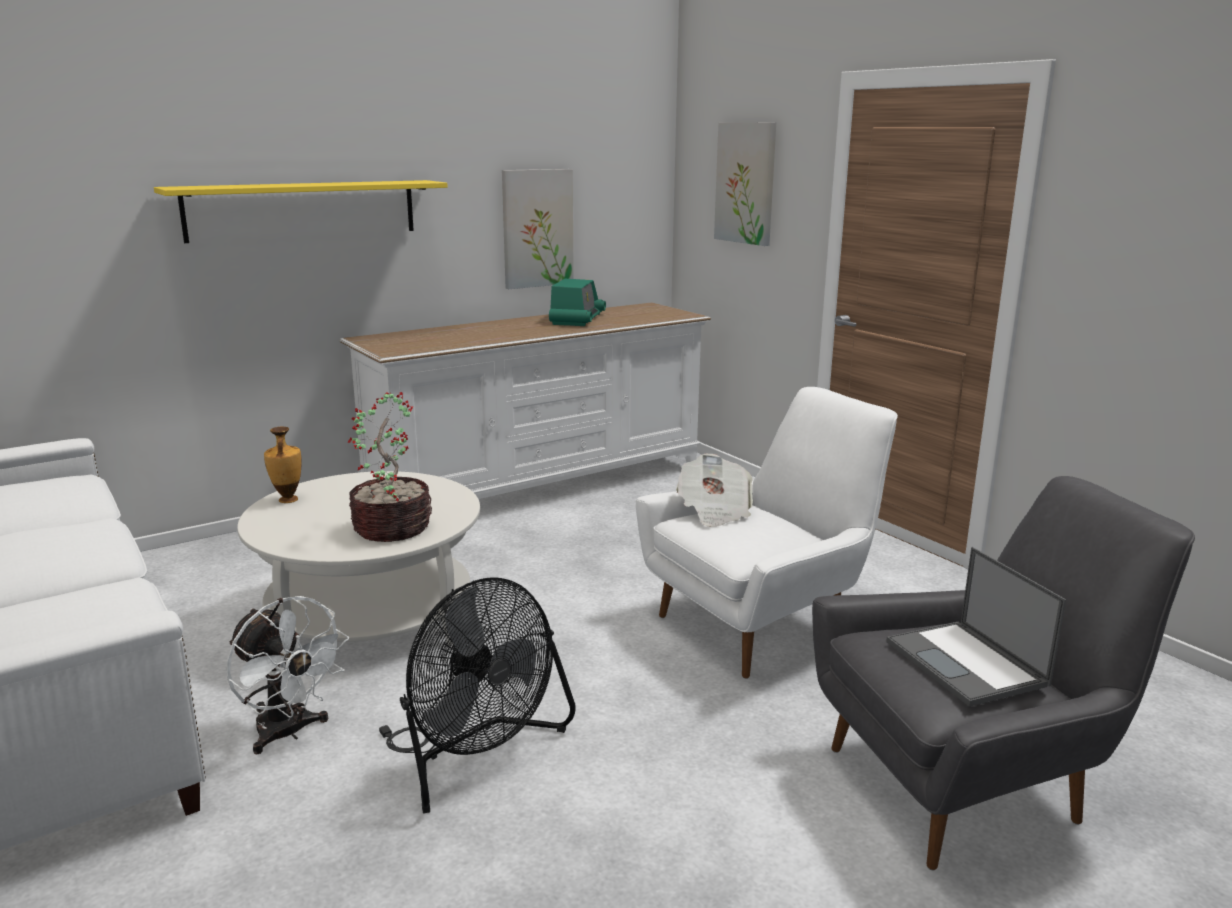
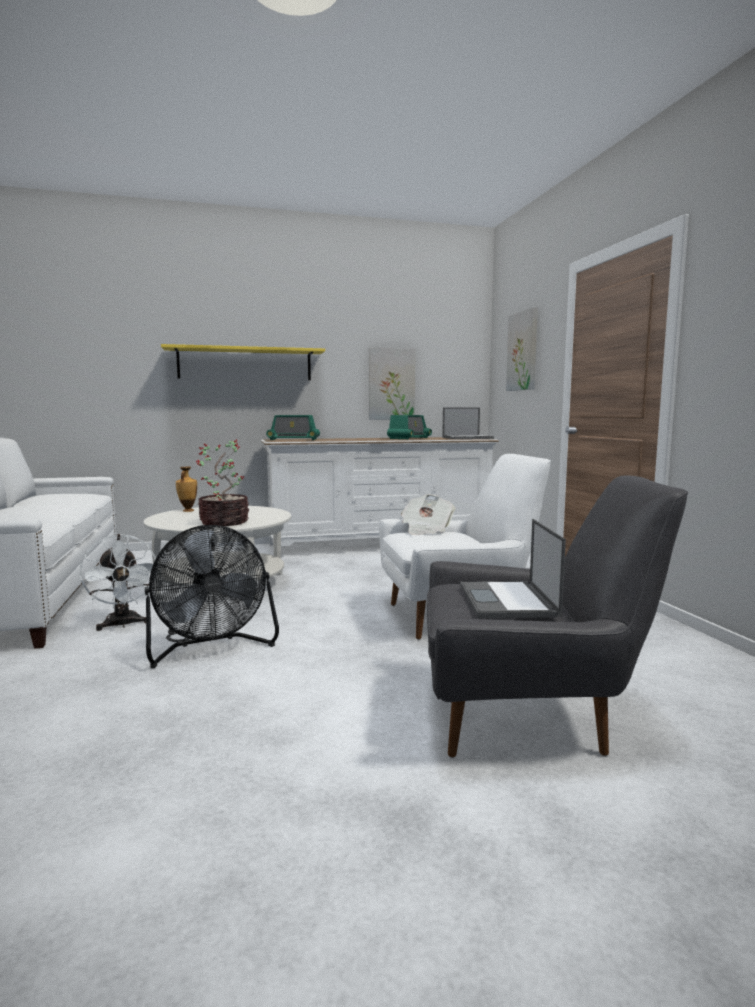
camera: 20 degrees right, 10 degrees down
(405, 339) = (293, 439): none -> radio
(662, 313) = (468, 438): none -> laptop

